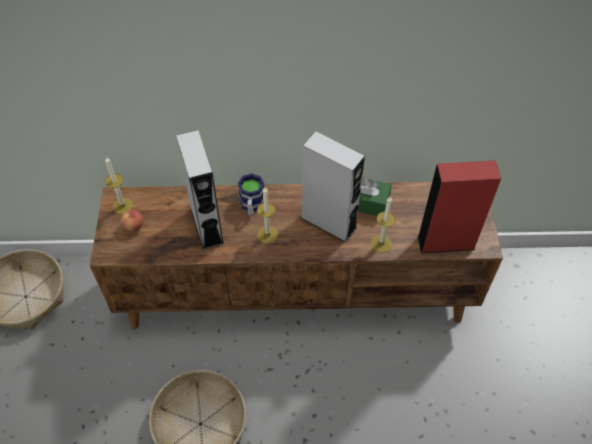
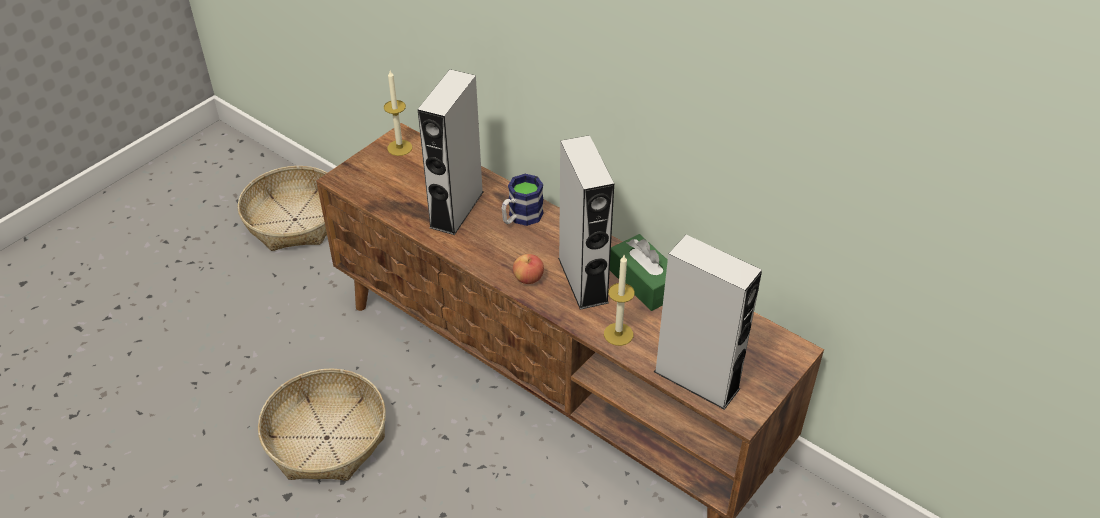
camera: 40 degrees right, 10 degrees down
(133, 226) = (389, 170): apple -> apple (528, 278)
(267, 234) = (506, 252): candle -> none
(446, 242) = (696, 380): red speaker -> grey speaker

